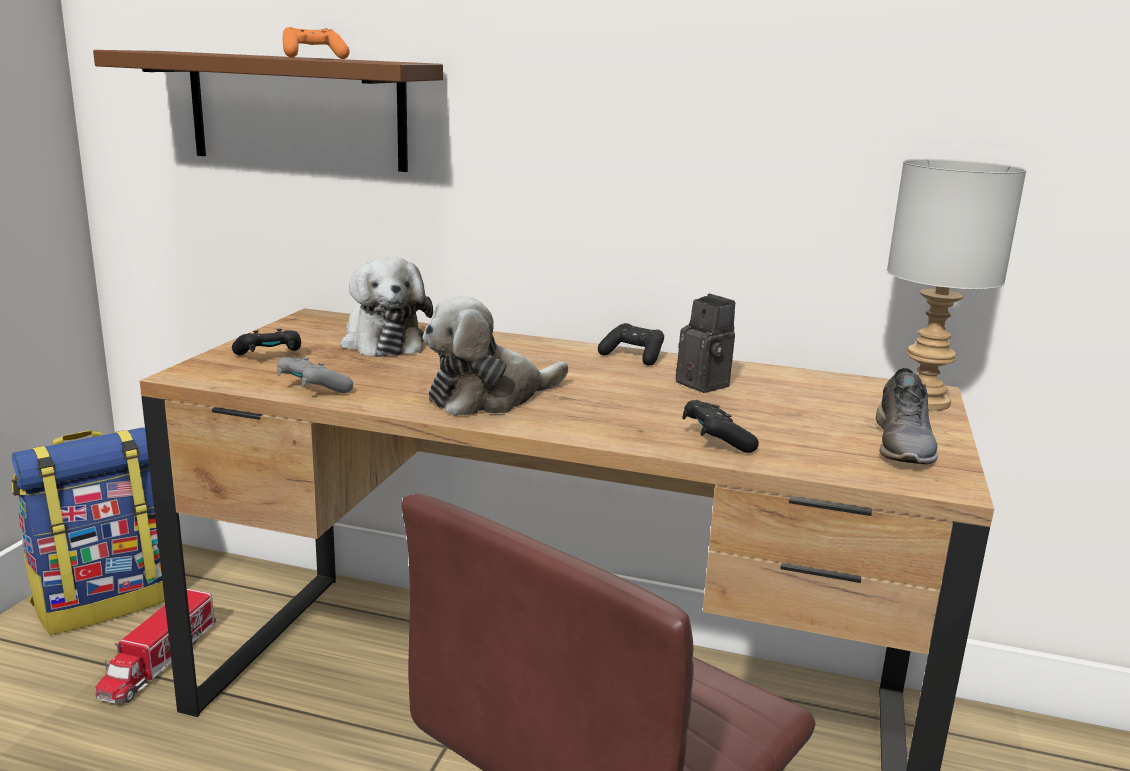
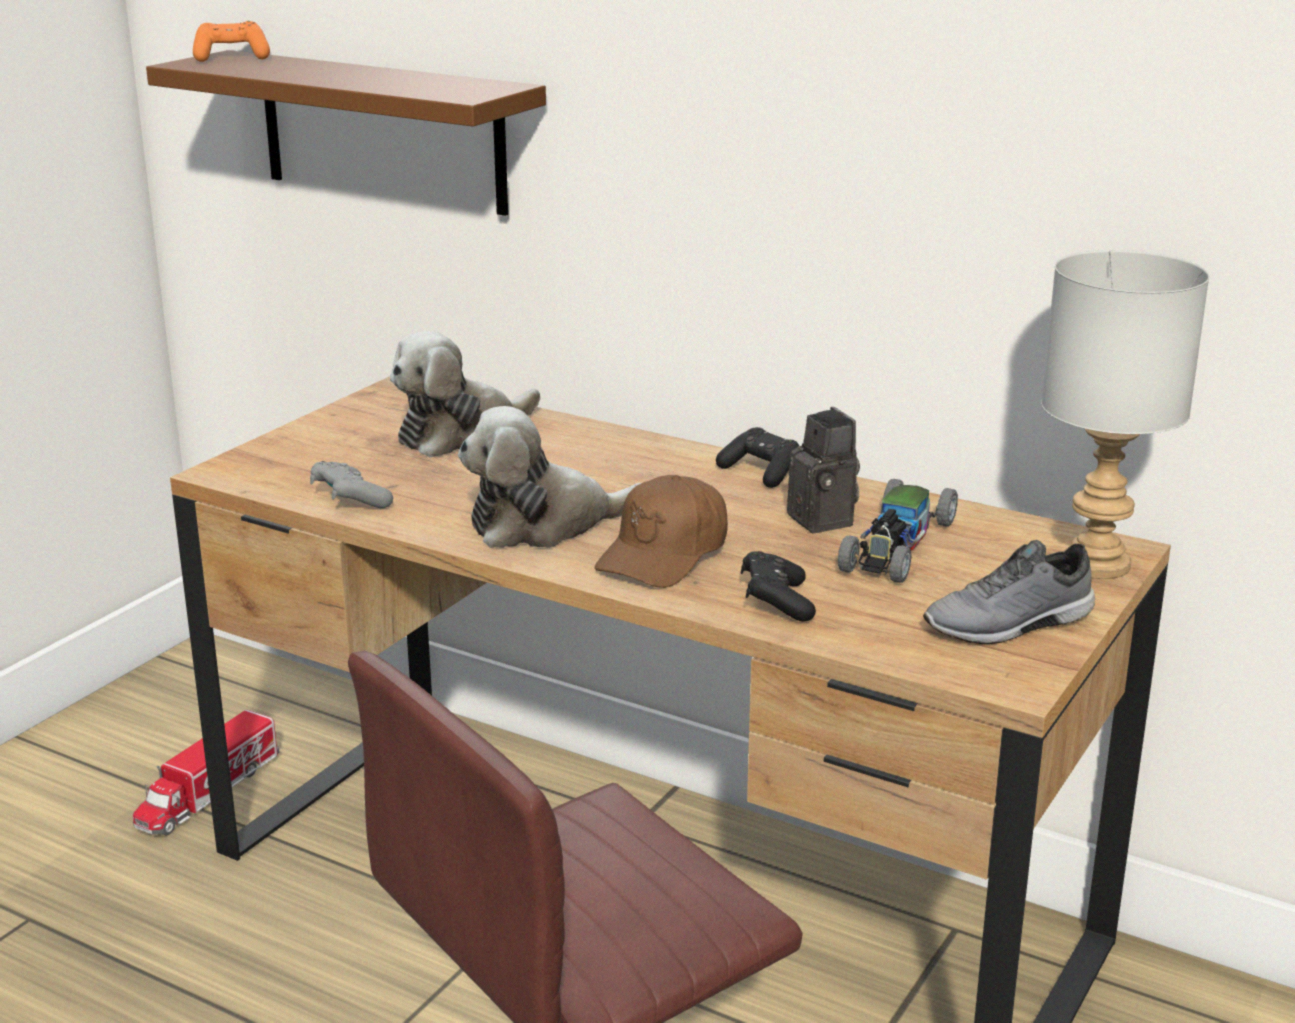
camera: 15 degrees right, 5 degrees up
(105, 601) = (162, 714): backpack -> none
(269, 357) = (320, 451): black game controller -> none
(313, 57) = (389, 80): orange game controller -> orange game controller (231, 57)
(382, 342) = (460, 434): plush toy -> plush toy turned 60 degrees clockwise
(602, 413) = (665, 554): none -> brown cap
(773, 397) = (897, 546): none -> toy car
(904, 444) = (1010, 625): grey shoe -> grey shoe turned 45 degrees clockwise

